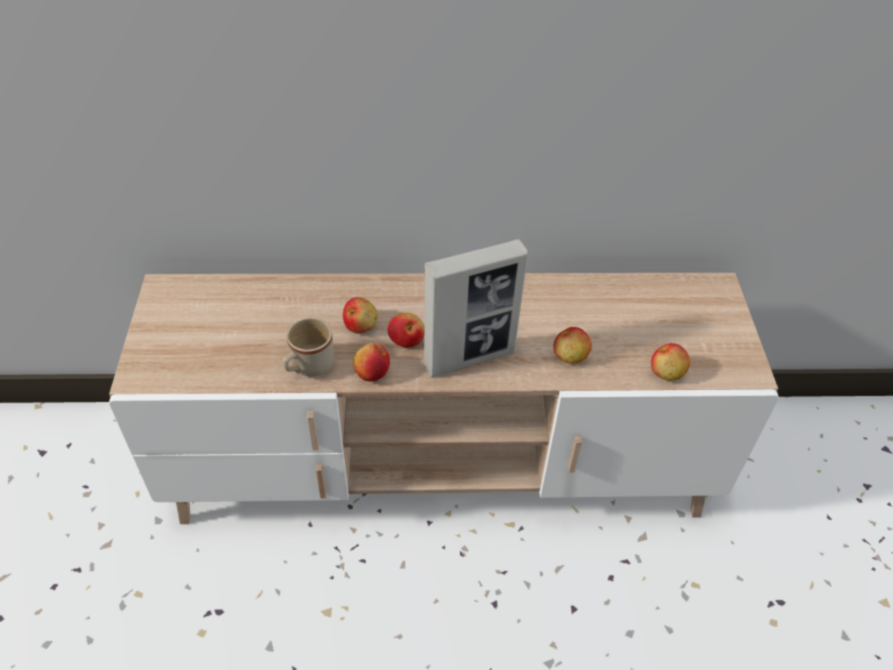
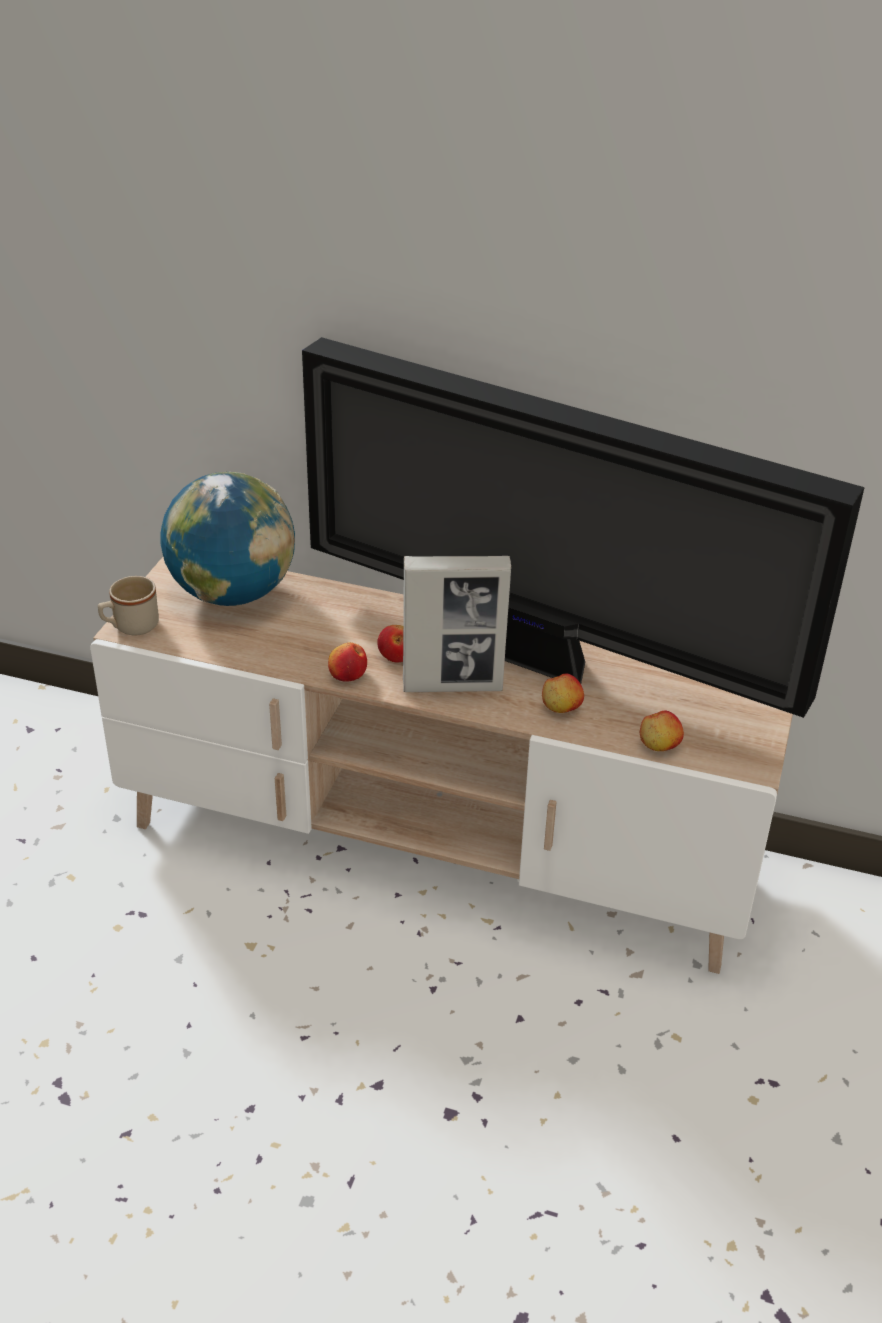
camera: 20 degrees right, 10 degrees down
(227, 311) = (232, 594): none -> globe
(308, 367) = (287, 657): beige mug -> beige mug (130, 627)
(360, 325) = (357, 634): apple -> none
(531, 314) = (541, 662): none -> television

